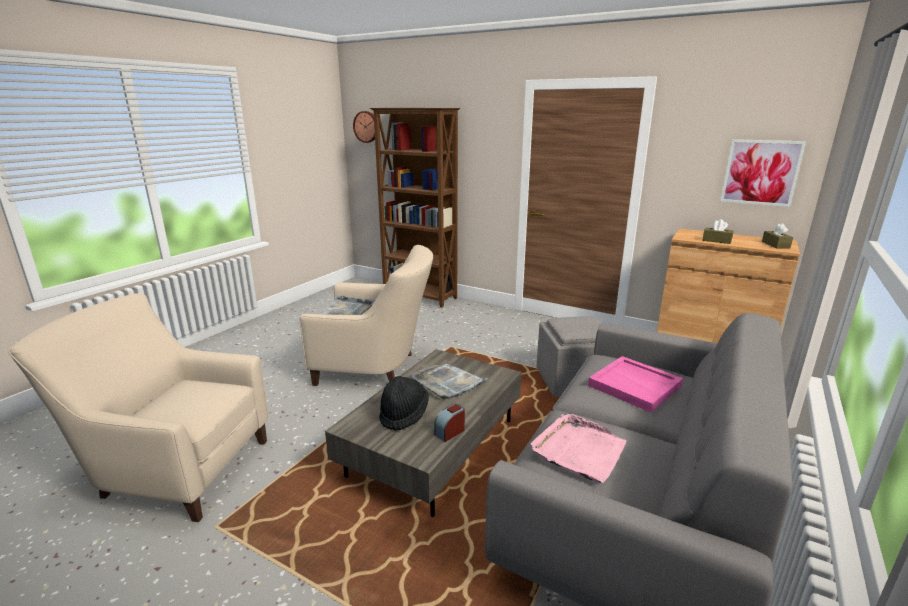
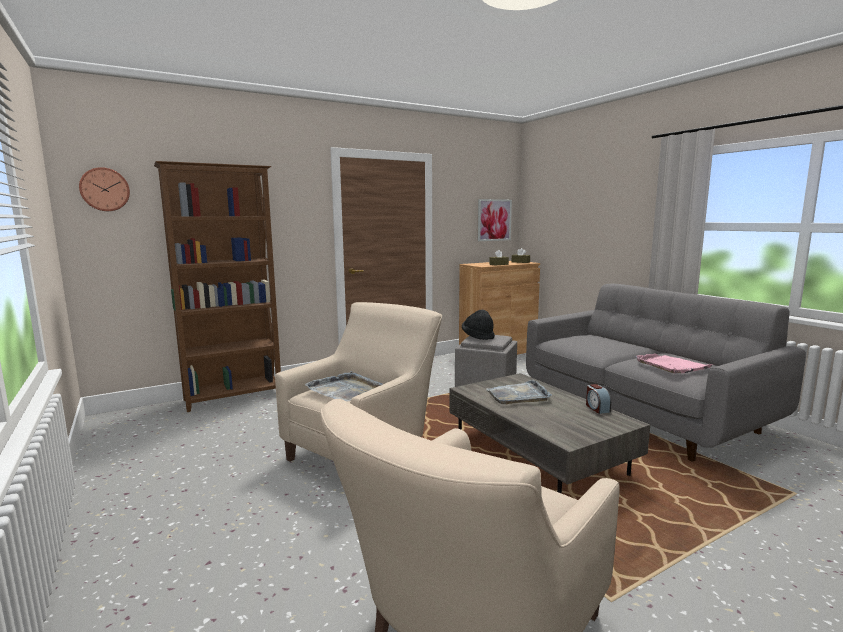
camera: 60 degrees left, 10 degrees down
(403, 414) = (560, 418): black hat -> black hat (478, 336)
(635, 386) = (599, 342): pink tray -> none

